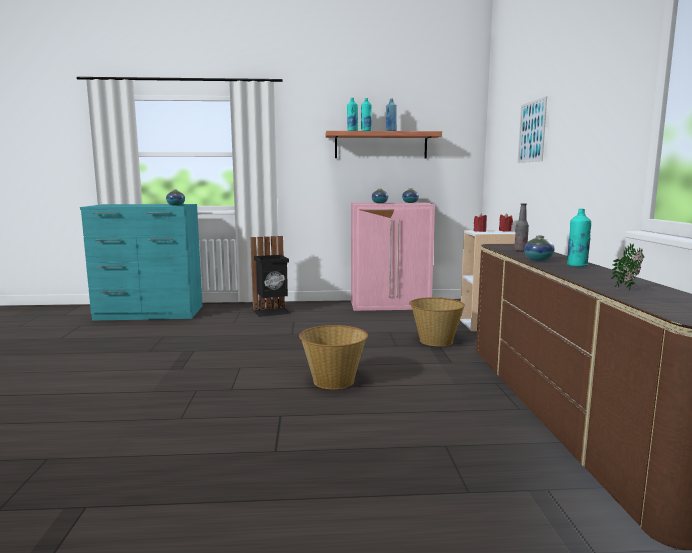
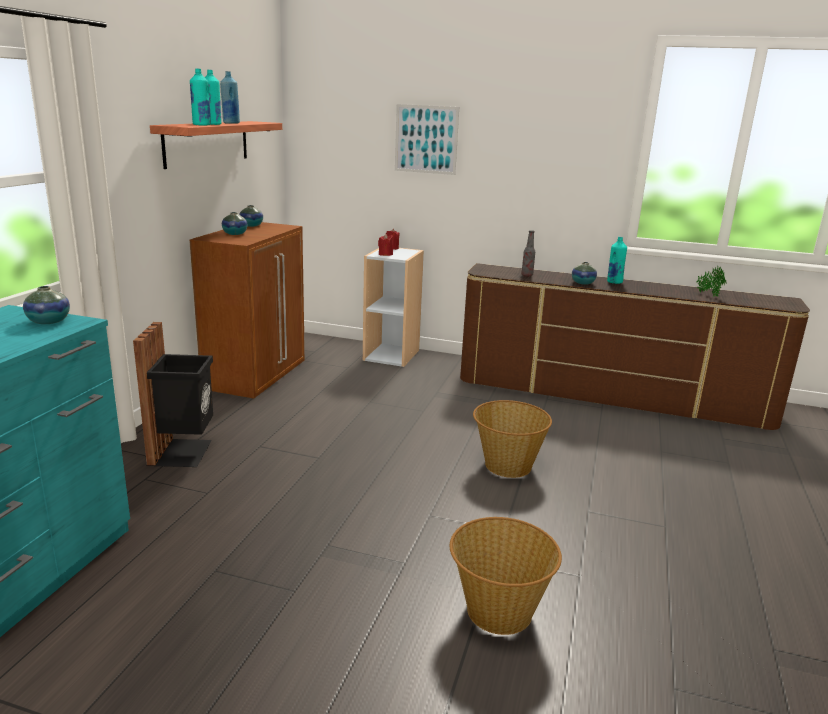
camera: 70 degrees left, 10 degrees up
(390, 305) = (256, 373): pink cabinet -> brown cabinet
(435, 341) = (420, 389): basket -> basket (498, 612)

